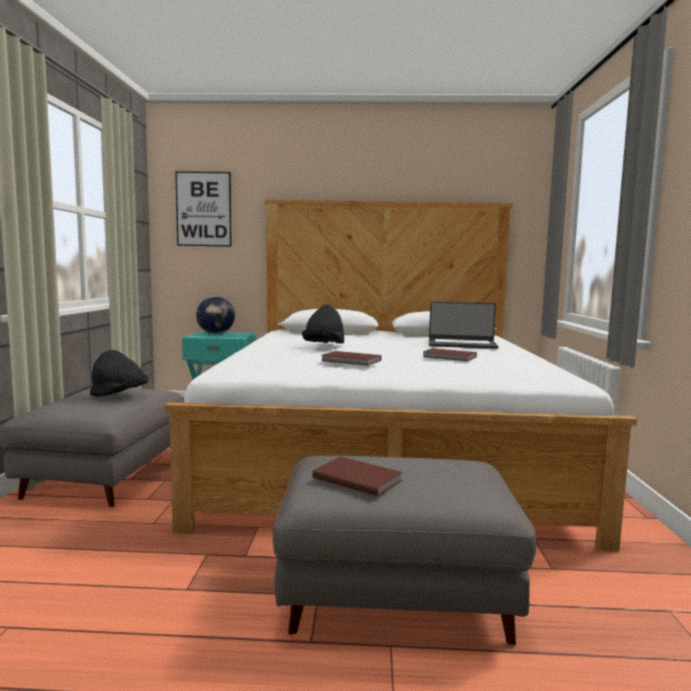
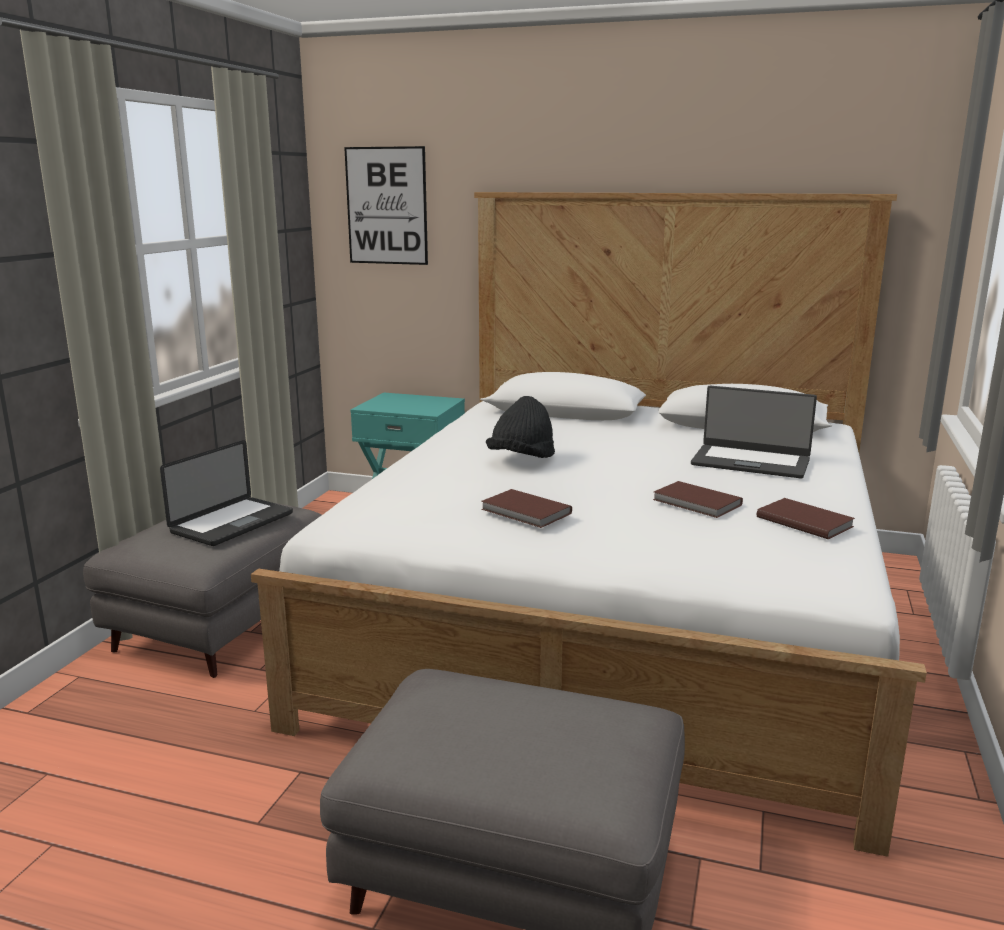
camera: 15 degrees right, 10 degrees up
(119, 396) = (232, 523): black hat -> laptop
(216, 334) = (404, 400): globe -> none
(357, 478) = (449, 732): brown book -> brown book (804, 521)

